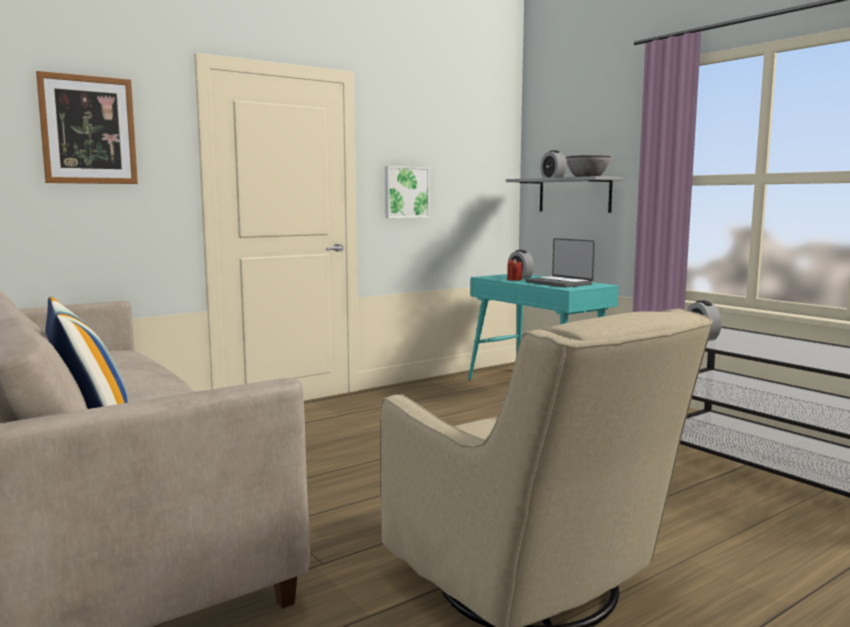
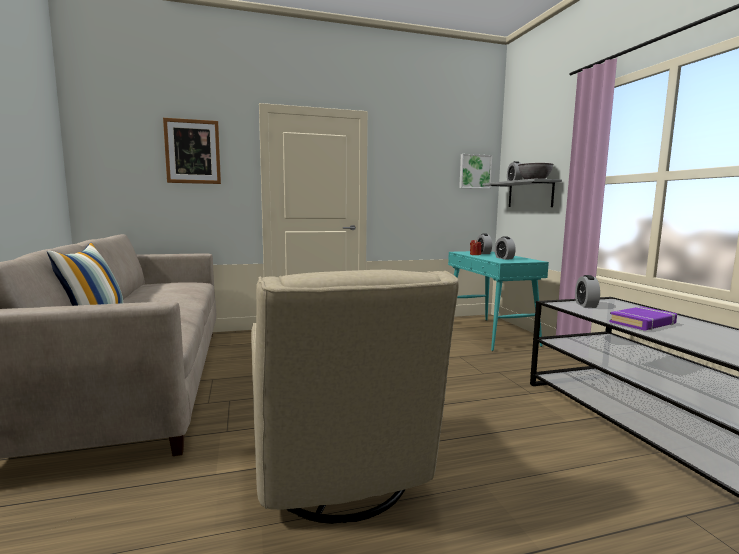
camera: 20 degrees right, 0 degrees up
(405, 192) = (404, 192): picture -> picture (474, 171)
(560, 283) = (504, 258): laptop -> alarm clock
(782, 352) = (643, 323): none -> purple book

